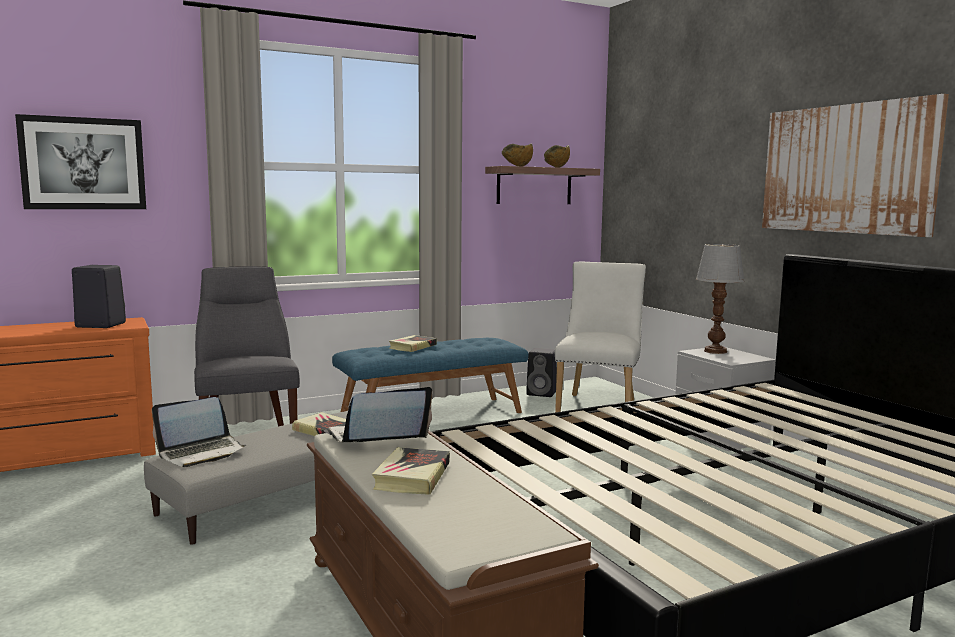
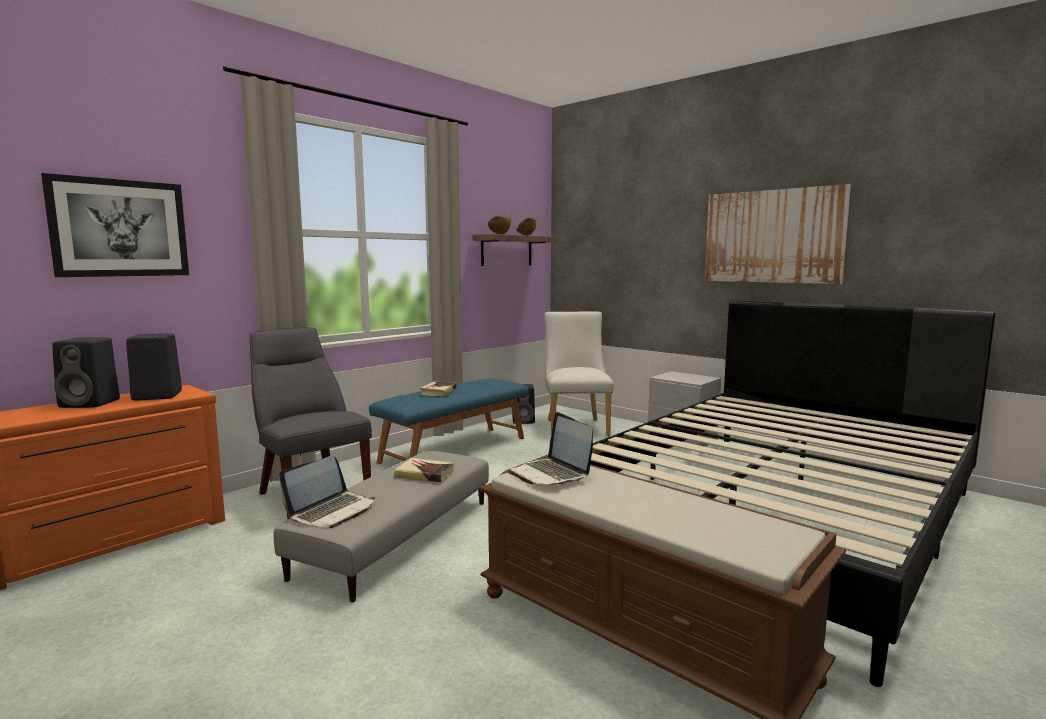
camera: 20 degrees left, 0 degrees up
(43, 327) = (92, 403): none -> black speaker
(376, 439) = (551, 474): laptop -> laptop turned 75 degrees counterclockwise
(412, 477) = (632, 503): book -> none
(714, 351) = (674, 375): table lamp -> none

